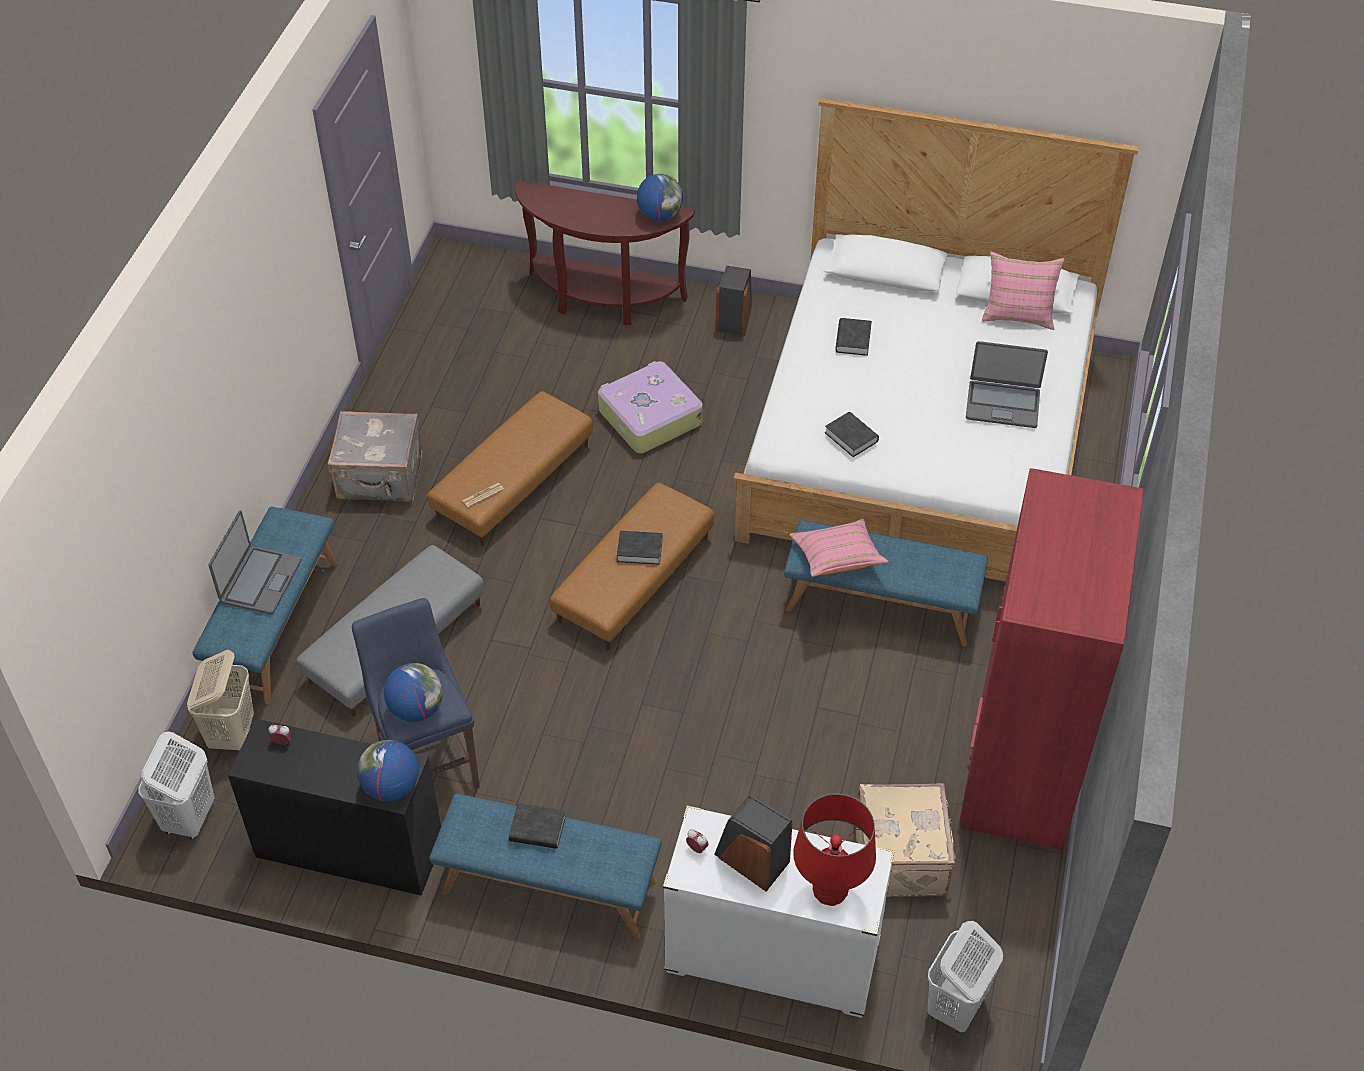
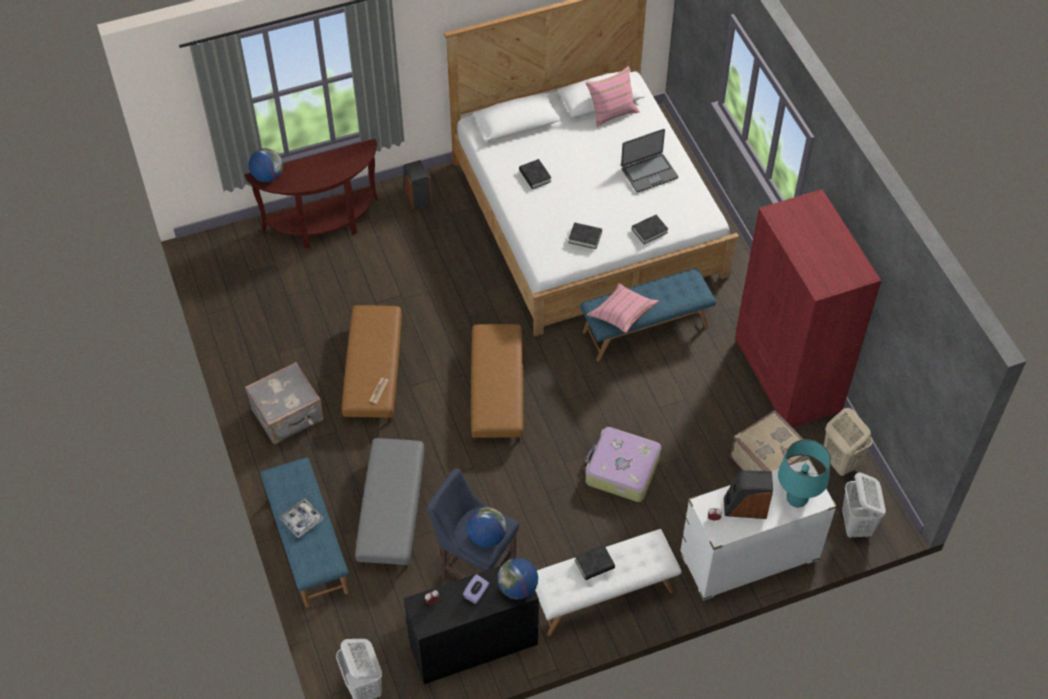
camera: 35 degrees left, 5 degrees up
(232, 733) = (343, 623): beige laundry basket -> beige laundry basket (840, 462)
(260, 581) = (301, 520): laptop -> tray
(339, 764) = (476, 593): none -> purple tissue box
(549, 888) = (603, 595): blue bench -> white bench
(639, 550) = (500, 372): black book -> black book (649, 231)
(649, 417) = (419, 287): suitcase -> suitcase (621, 470)
(660, 215) = (357, 153): globe -> globe (268, 176)
(830, 891) = (797, 499): red table lamp -> turquoise table lamp

